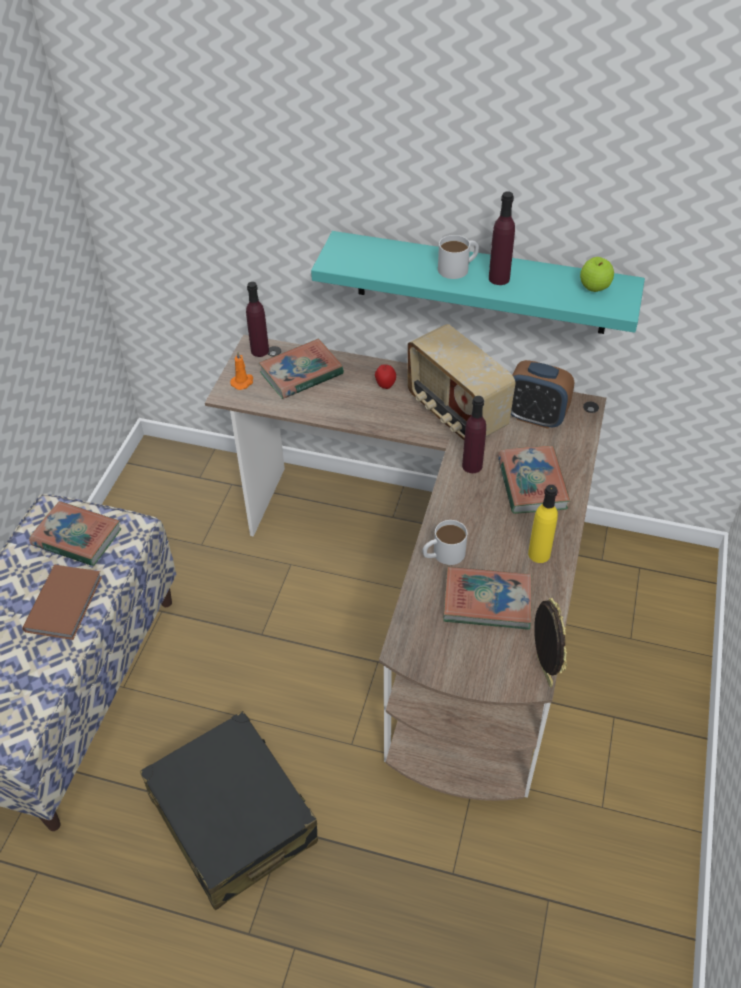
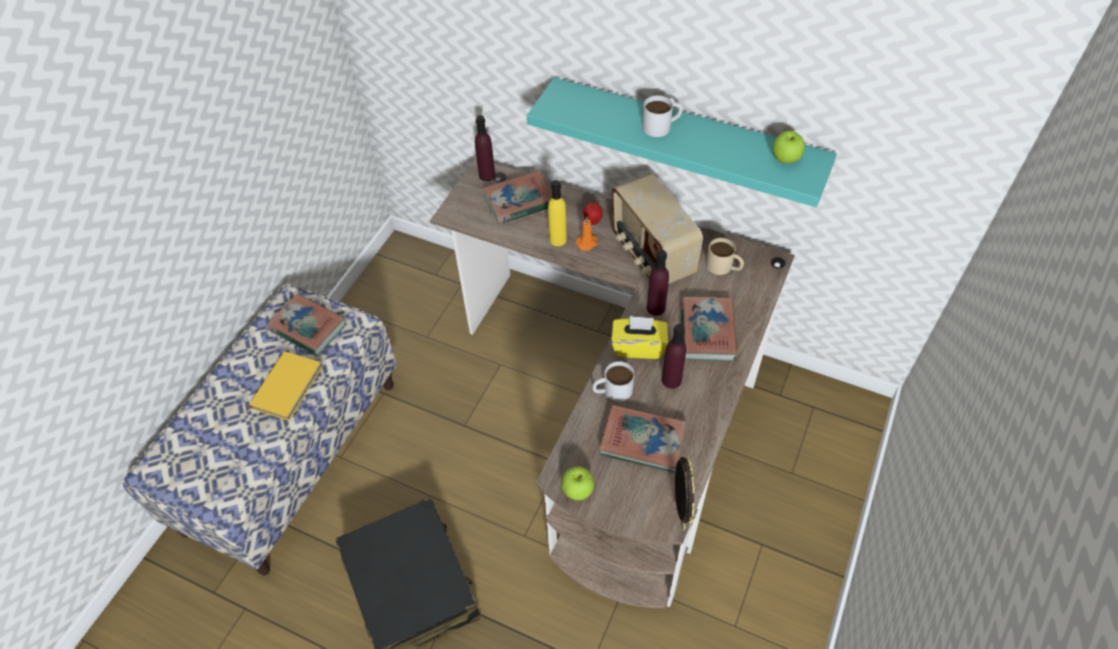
camera: 10 degrees right, 5 degrees up
(66, 603) = (289, 386): brown book -> yellow book
(243, 382) = (466, 204): orange candle -> orange candle (587, 243)
(427, 661) = (577, 490): none -> apple
(462, 507) = (638, 347): none -> yellow tissue box
(499, 278) = (697, 140): purple bottle -> purple bottle (671, 380)
(535, 417) = (724, 267): alarm clock -> beige mug
(539, 554) = (699, 401): yellow bottle -> yellow bottle (558, 239)

